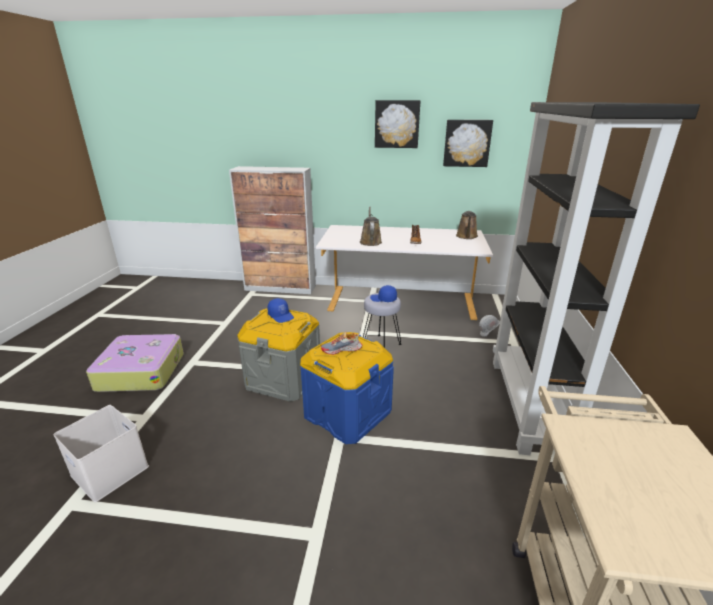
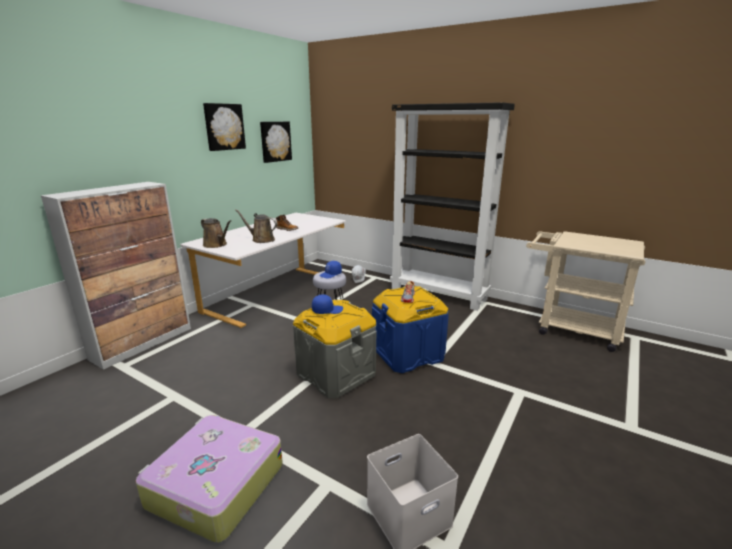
camera: 65 degrees left, 5 degrees down
(466, 236) = (302, 217): brown watering can -> brown watering can (216, 245)

